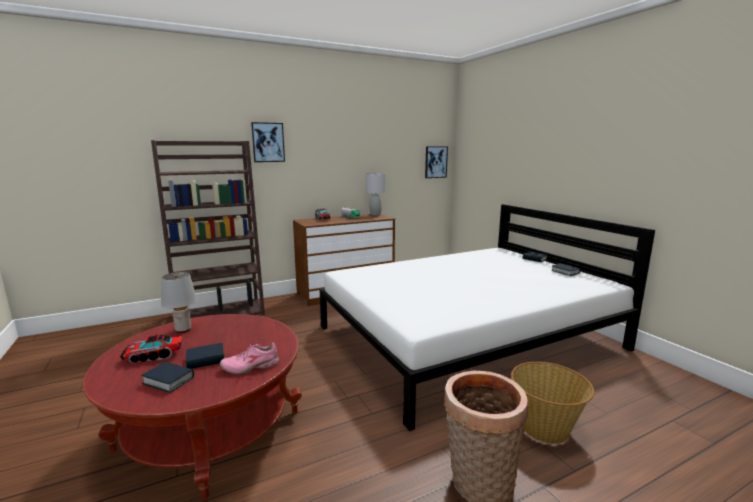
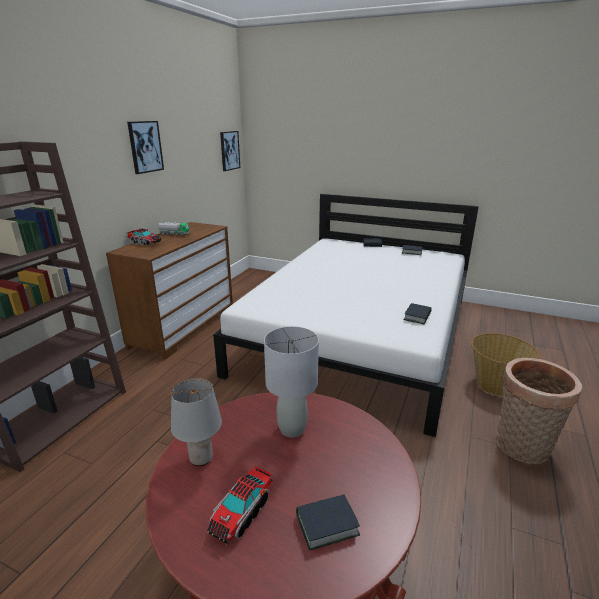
camera: 40 degrees left, 10 degrees up
(206, 360) = (311, 476): book -> book (417, 316)
(250, 366) = (367, 454): pink shoe -> none
(268, 142) = (53, 140): picture -> picture (145, 147)
(375, 214) = (192, 224): grey table lamp -> grey table lamp (291, 428)

